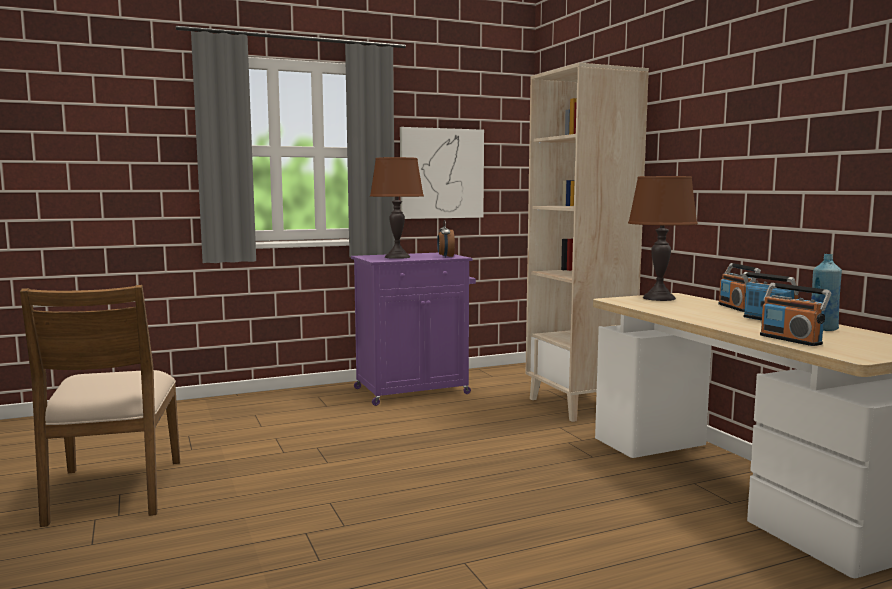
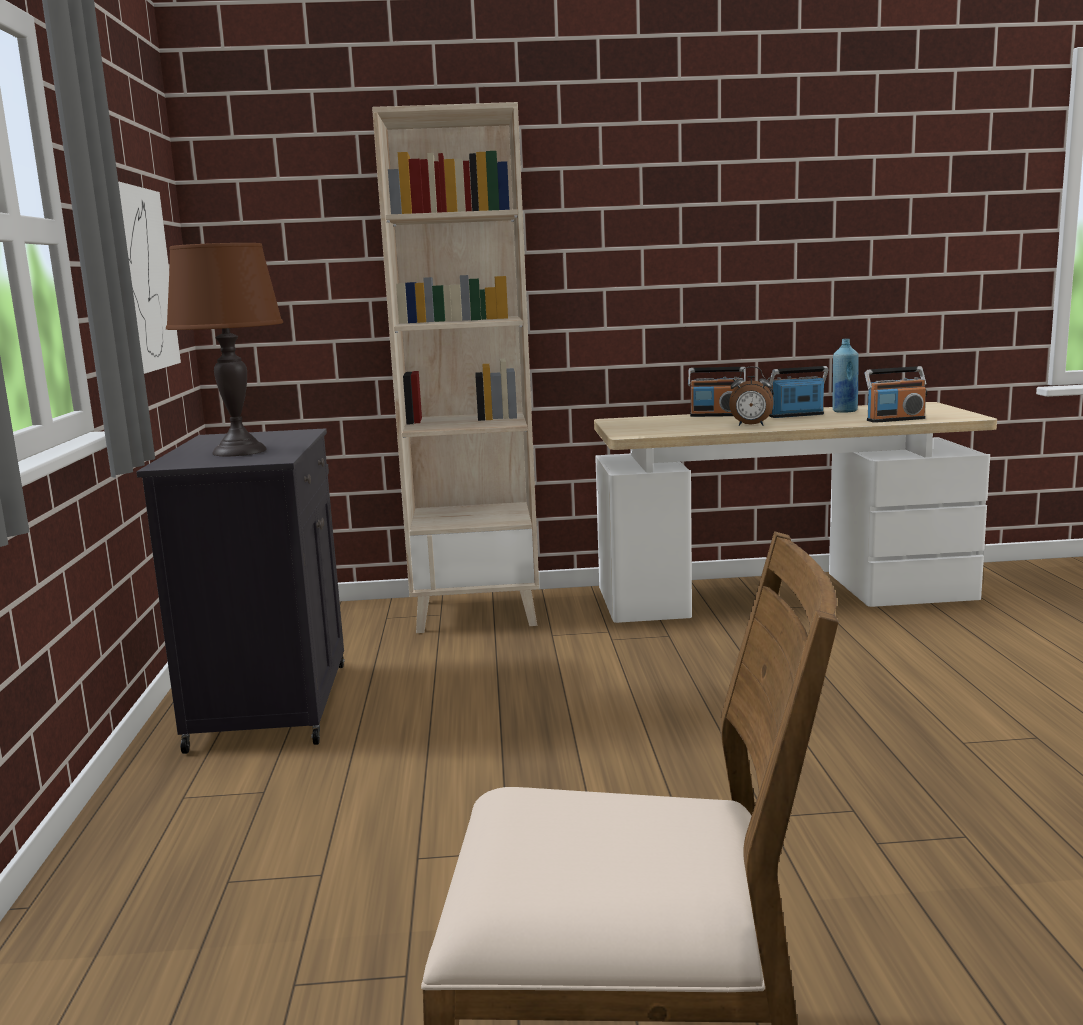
camera: 70 degrees left, 5 degrees up
(414, 391) = (271, 704): purple cabinet -> black cabinet
(445, 257) = (288, 435): alarm clock -> alarm clock (751, 425)
(659, 298) = (633, 424): brown table lamp -> none

